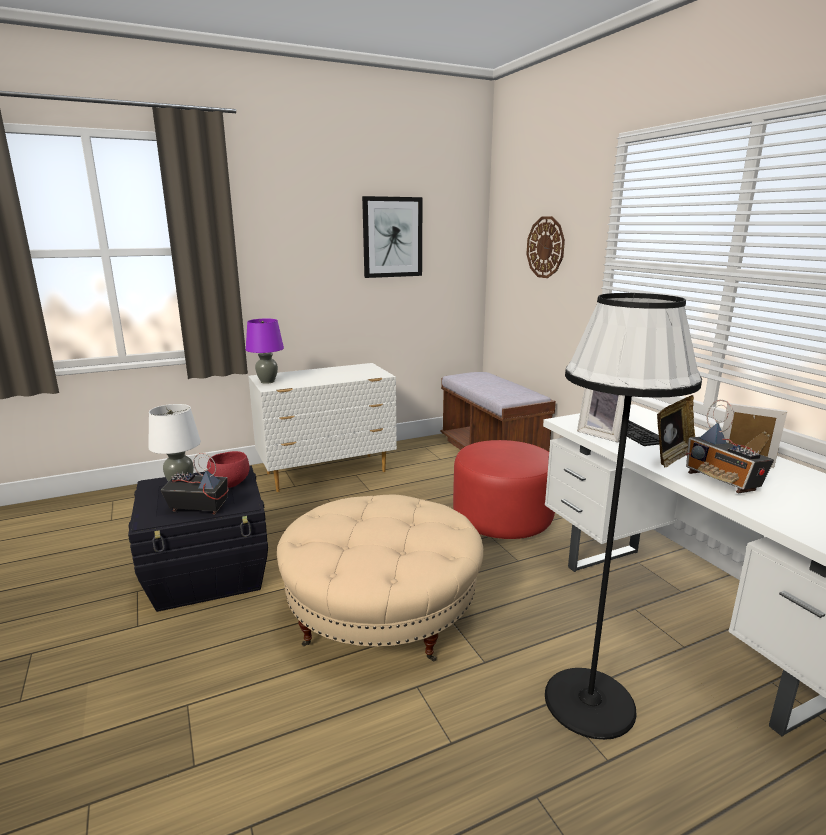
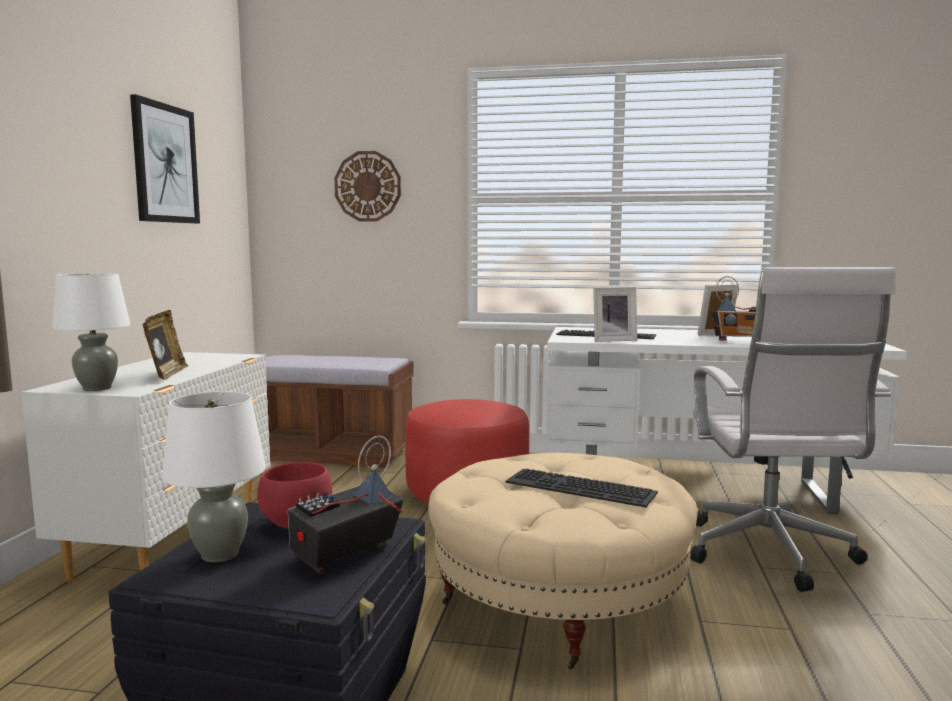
camera: 55 degrees left, 10 degrees down
(267, 381) = (96, 388): purple table lamp -> white table lamp
(368, 539) = (577, 488): none -> keyboard
(588, 702) = (770, 555): black floor lamp -> white office chair
(672, 457) = (684, 339): picture frame -> picture frame (167, 374)

